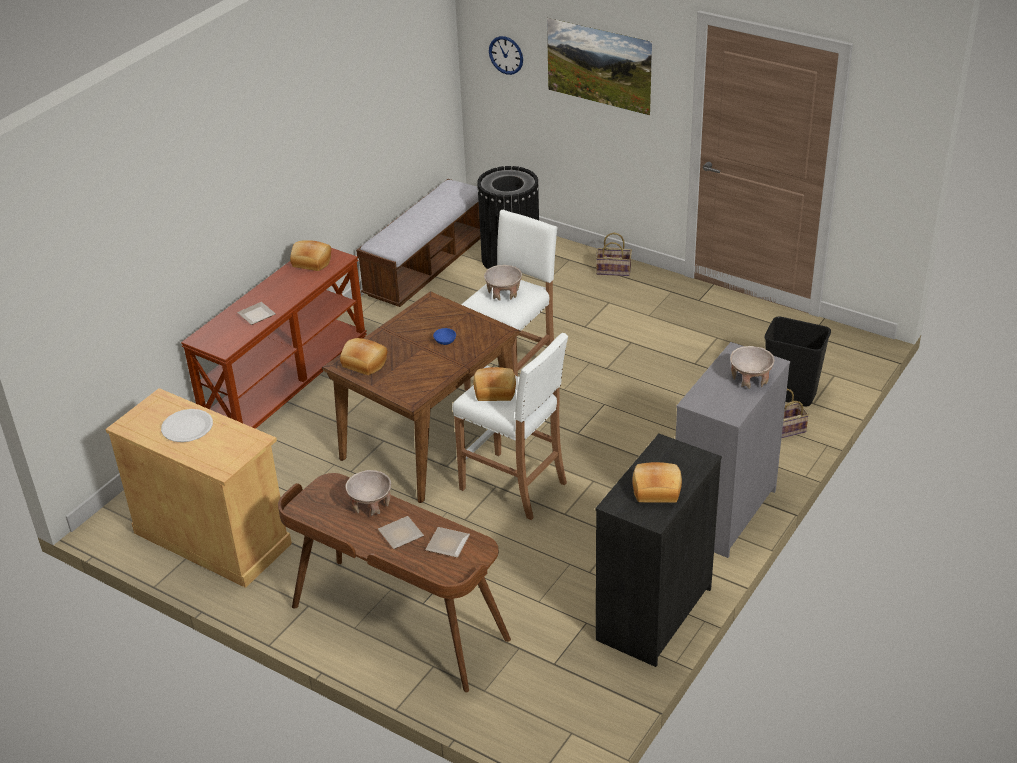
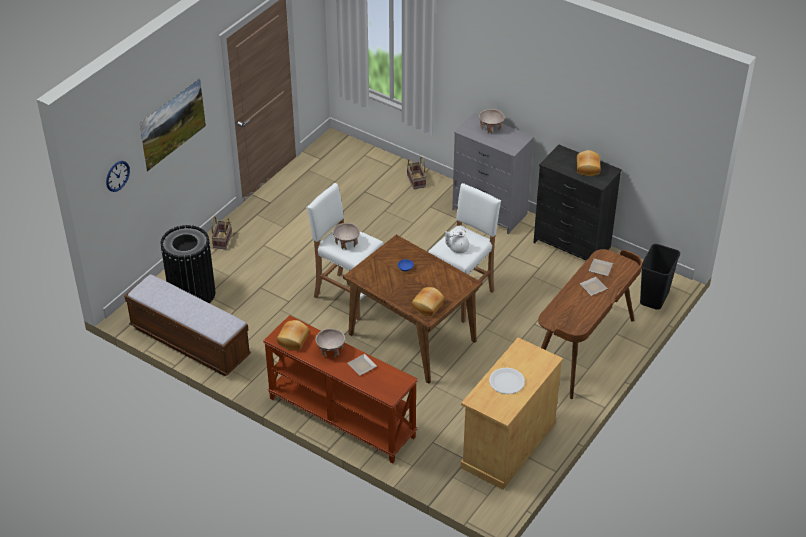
camera: 90 degrees left, 5 degrees up
(370, 504) = (567, 301): beige bowl -> beige bowl (330, 350)
(495, 390) = (457, 248): bread -> white teapot
(790, 395) = (382, 174): black trash can -> black trash can (654, 298)

